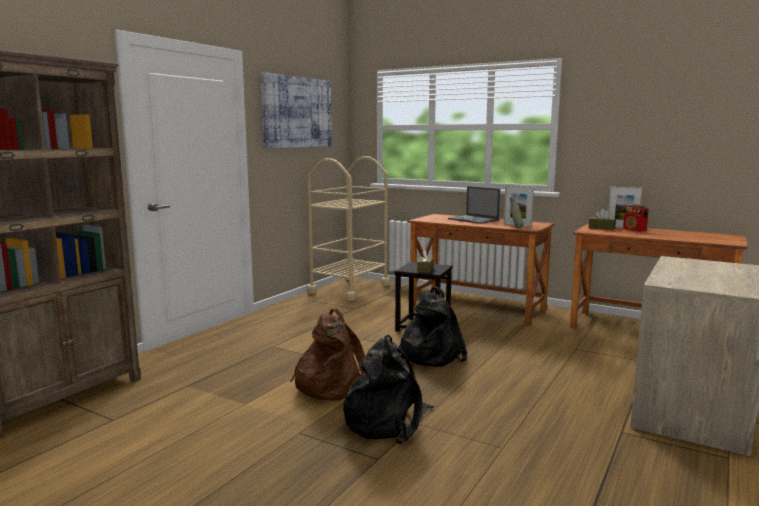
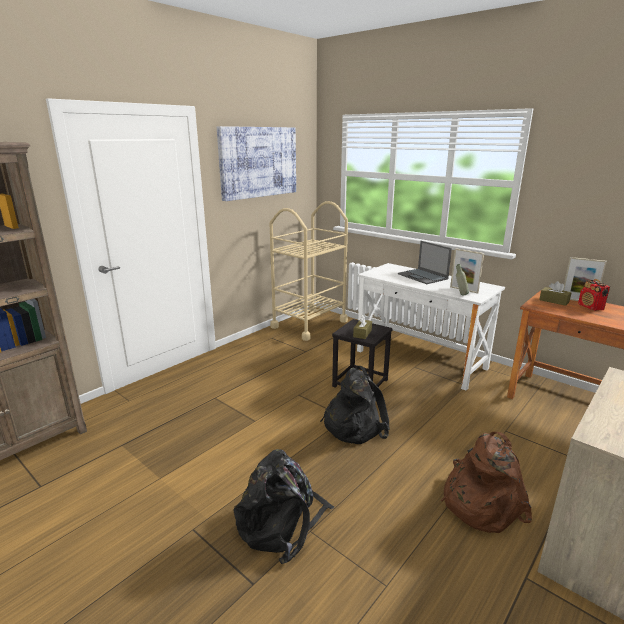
camera: 10 degrees right, 10 degrees up
(330, 385) = (246, 460): brown backpack -> brown backpack (479, 502)
(477, 308) = (420, 359): brown desk -> white desk

